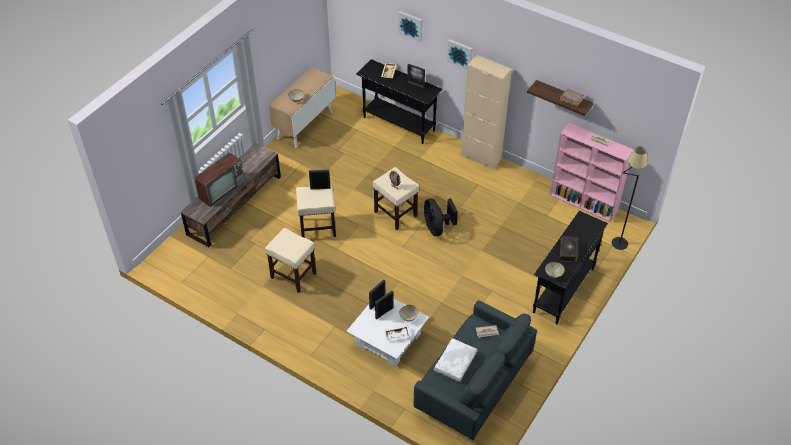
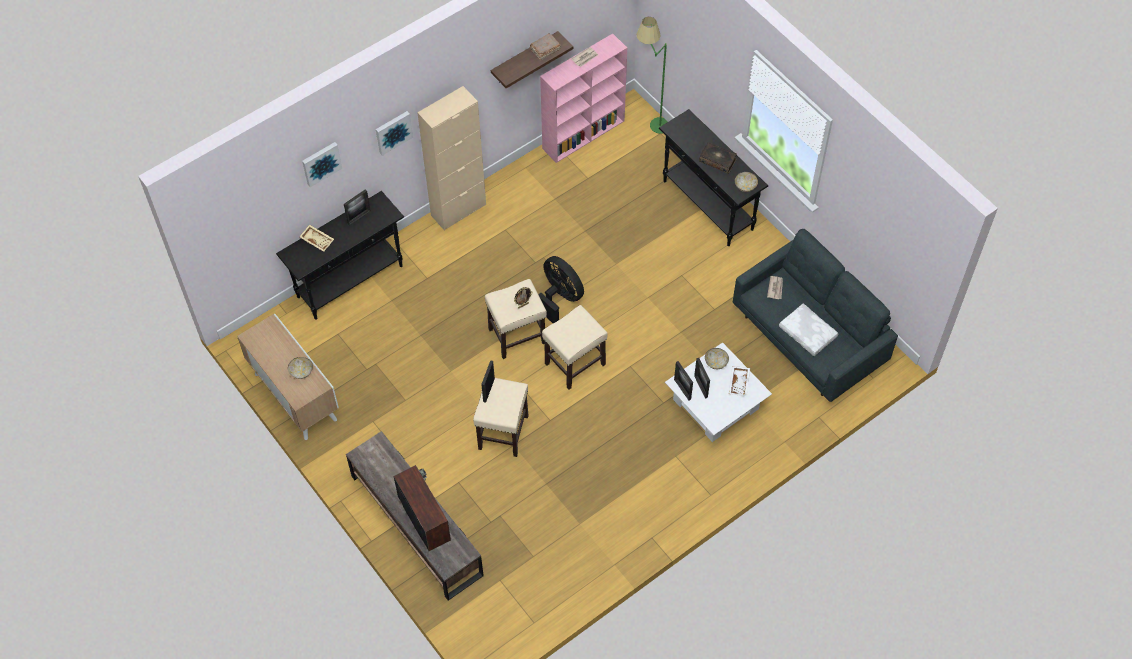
camera: 70 degrees left, 10 degrees up
(293, 275) = (575, 483): beige stool -> beige stool (574, 364)
(437, 228) = (560, 298): black fan -> black fan turned 135 degrees counterclockwise
(618, 237) = (650, 123): black floor lamp -> green floor lamp

